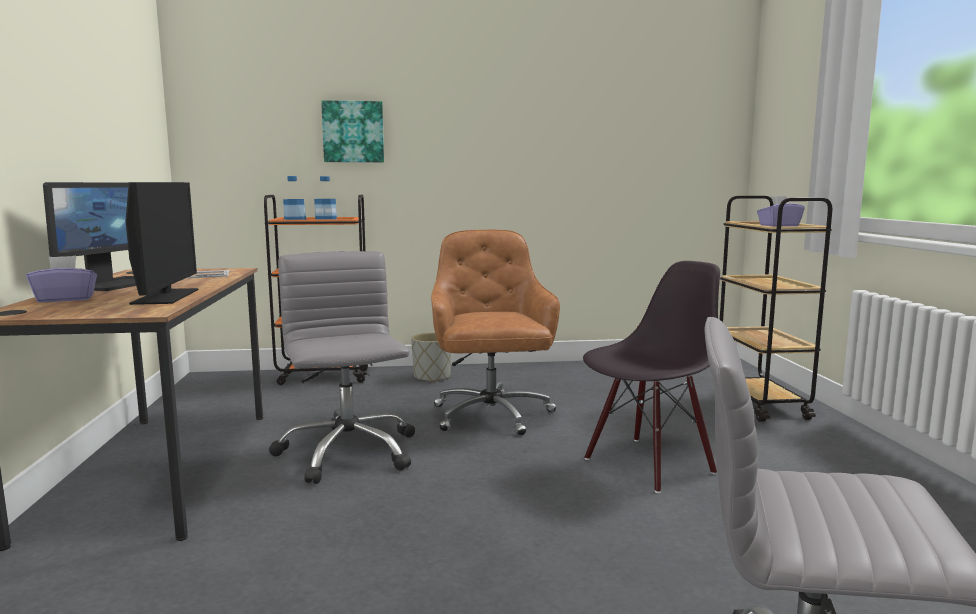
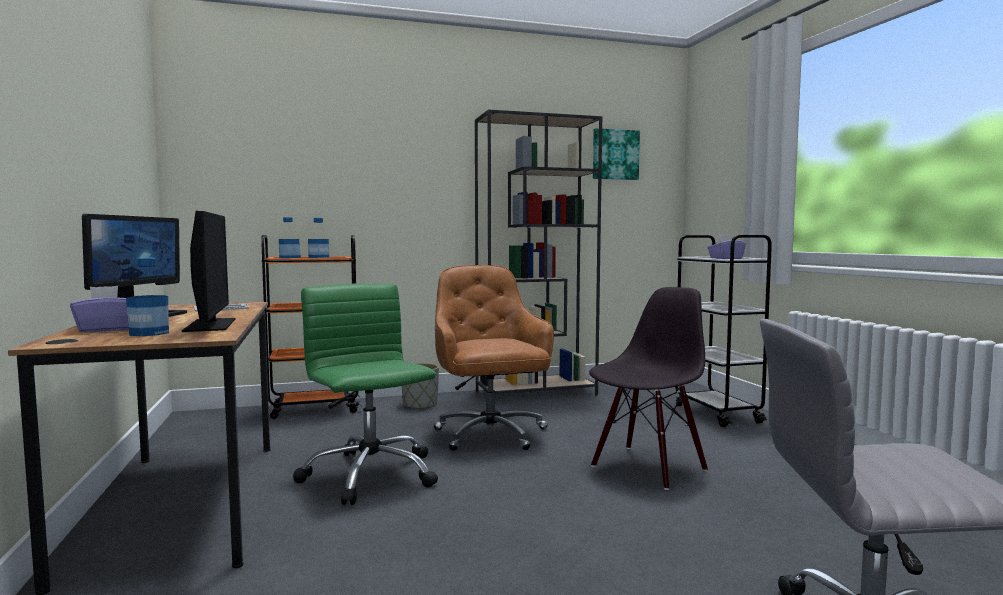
camera: 10 degrees left, 5 degrees down
(98, 305) = (149, 333): none -> bottle
(347, 452) = (370, 475): grey office chair -> green office chair
(353, 132) = (342, 178): picture -> picture (615, 154)
(563, 369) = (536, 392): none -> bookcase
(762, 405) = (718, 414): brown cart -> white cart

